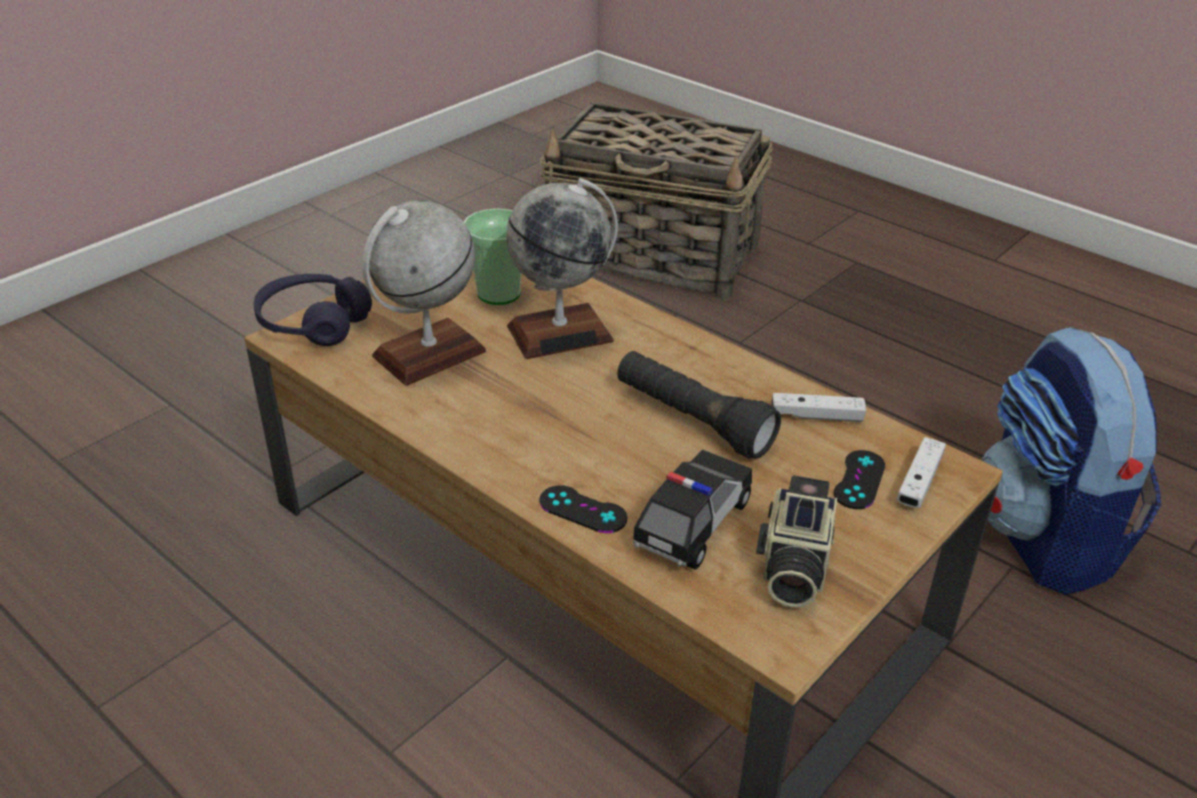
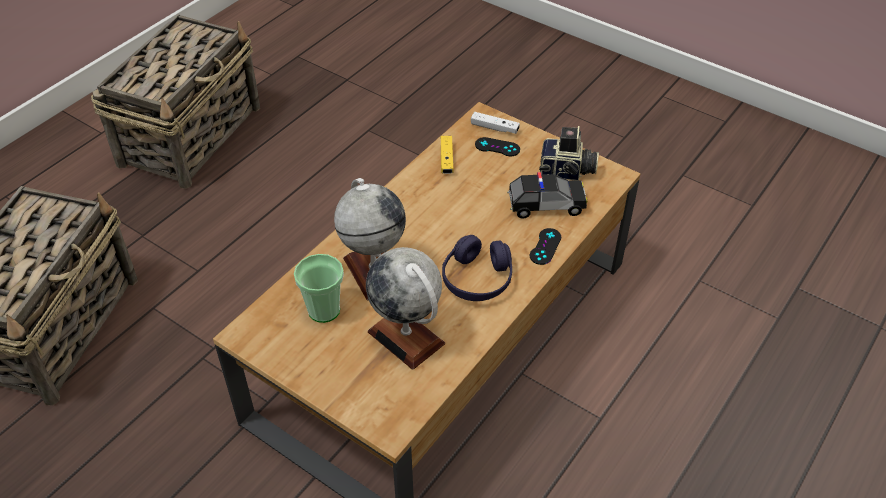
camera: 95 degrees left, 10 degrees up
(313, 323) = (373, 416): purple headphones -> purple headphones (477, 279)
(692, 421) = (459, 207): black flashlight -> none
(692, 524) = (545, 205): toy car -> toy car turned 150 degrees clockwise
(816, 416) = (446, 159): white game controller -> yellow game controller
(1015, 328) = (192, 134): none -> basket
(1044, 537) = (394, 150): backpack -> none

